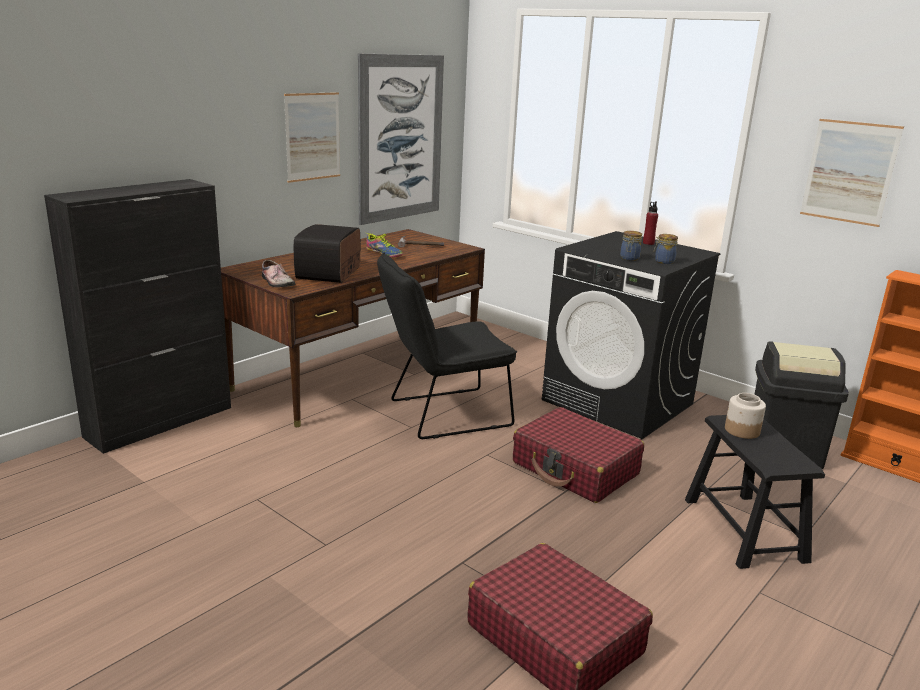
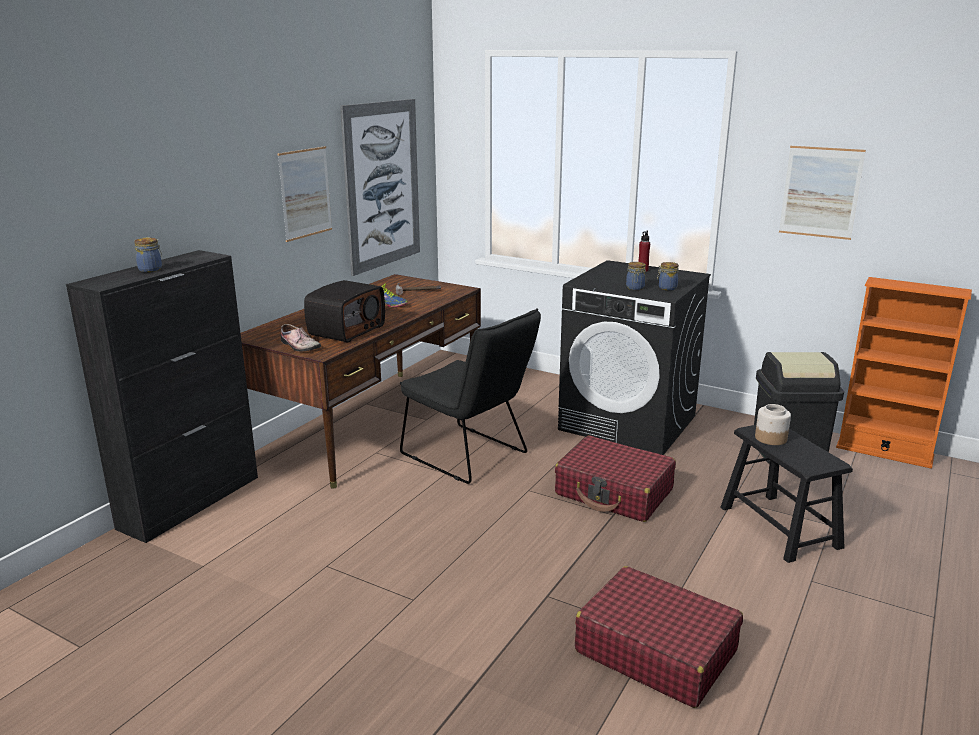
camera: 10 degrees left, 0 degrees up
(130, 190) = (151, 269): none -> jar
(330, 273) = (346, 330): radio -> radio turned 150 degrees counterclockwise
(442, 414) = (470, 456): black chair -> black chair turned 105 degrees counterclockwise

